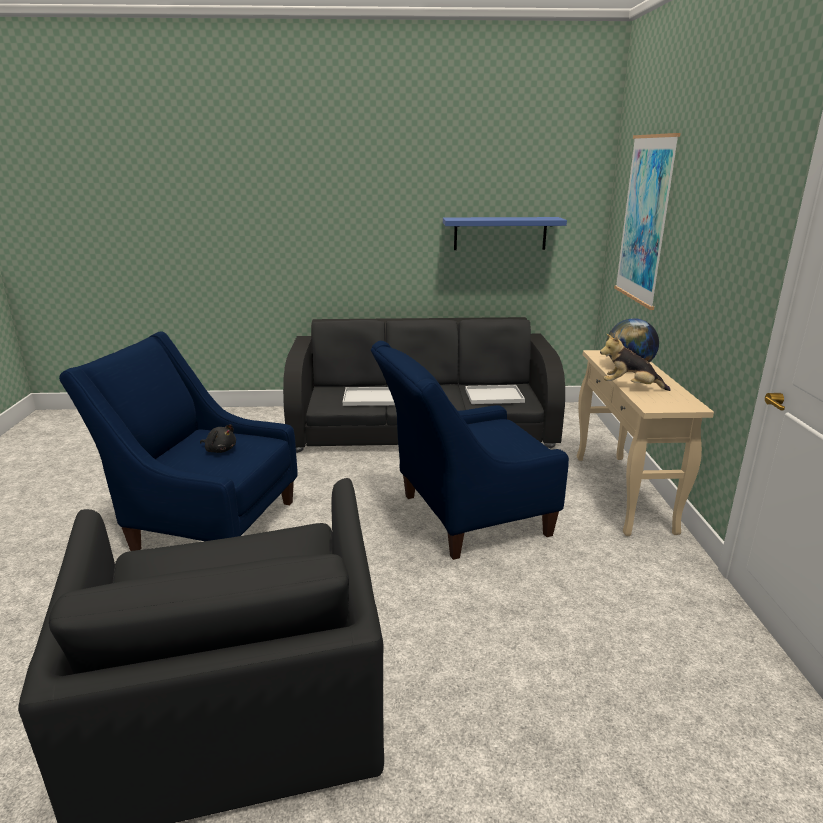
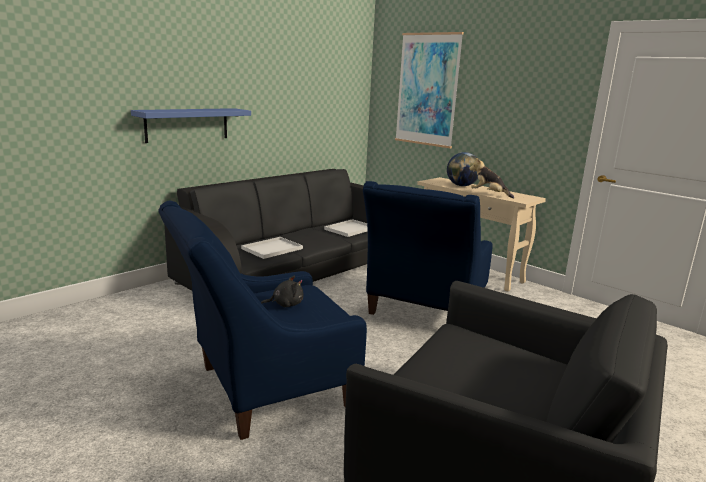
camera: 45 degrees left, 5 degrees down
(500, 233) = (312, 103): blue shelf -> blue shelf (187, 124)
(630, 387) = (489, 194): plush toy -> plush toy turned 60 degrees clockwise

